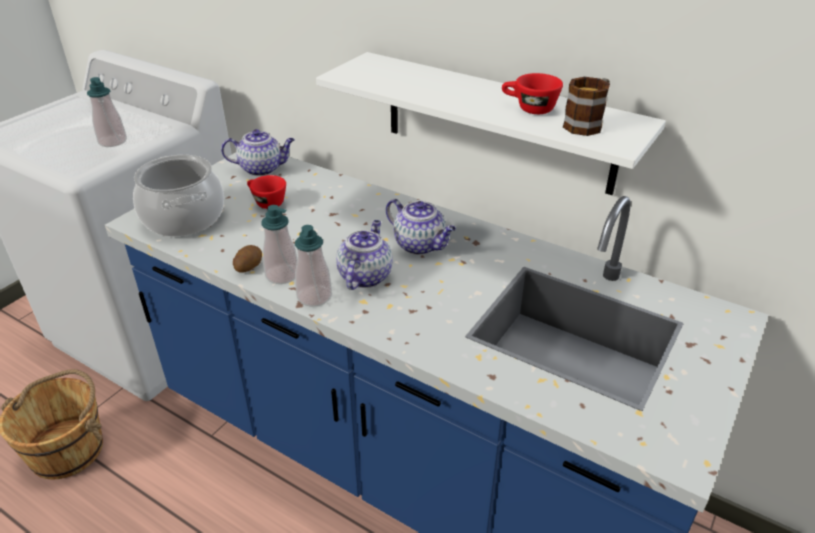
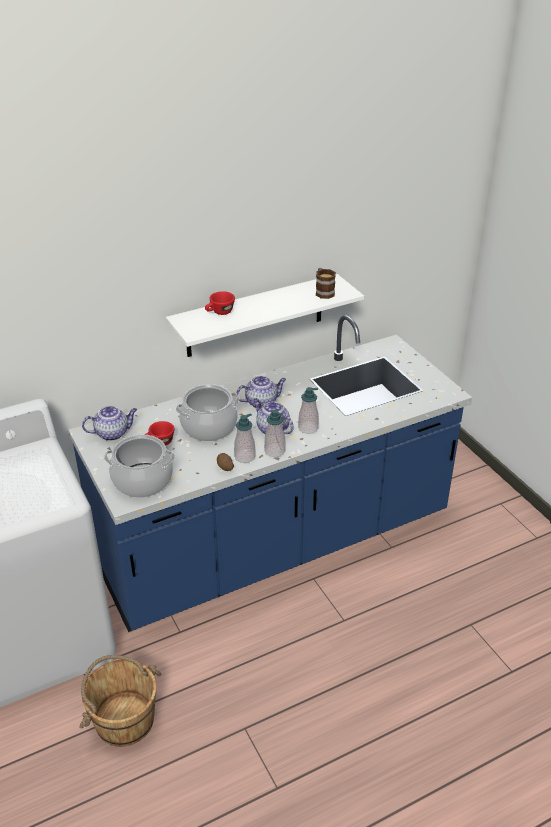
camera: 60 degrees left, 0 degrees up
(112, 141) = (36, 477): soap dispenser -> soap dispenser (308, 428)
(262, 169) = (112, 433): teapot -> teapot turned 45 degrees clockwise
(327, 224) = (209, 426): none -> cooking pot
(529, 109) = (294, 298): red cup -> red cup (219, 313)

